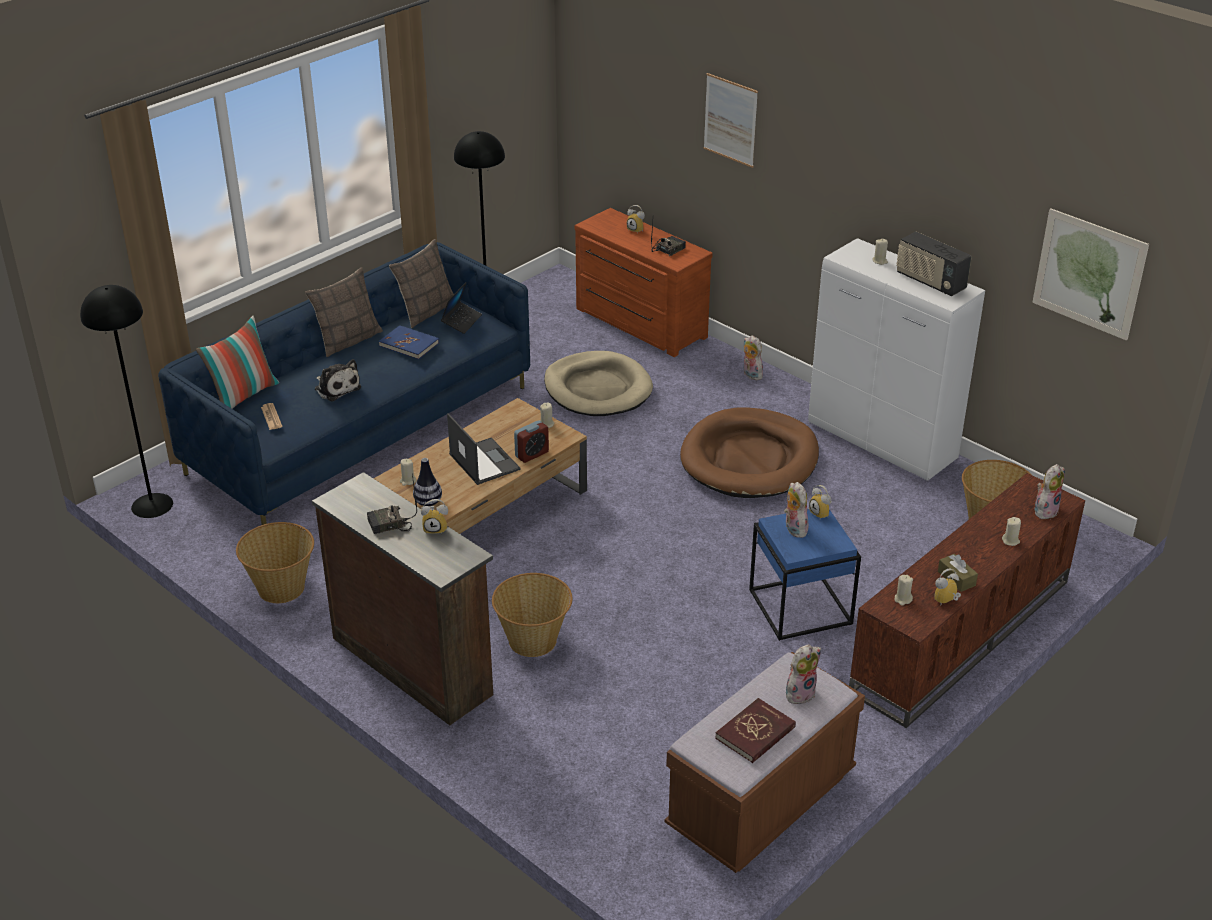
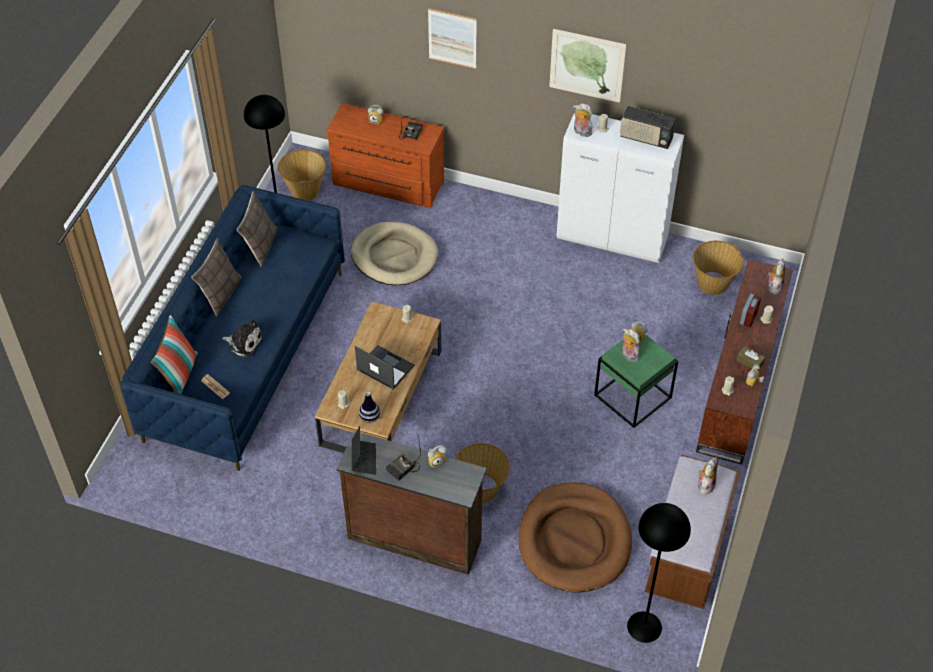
camera: 25 degrees left, 15 degrees up
(152, 505) = (138, 477): black floor lamp -> black floor lamp (644, 626)
(281, 587) = (283, 511): basket -> basket (304, 190)
(409, 344) = (270, 283): blue book -> none
(461, 321) = (293, 247): laptop -> laptop (363, 459)
(532, 454) = (414, 349): alarm clock -> alarm clock (748, 318)
(749, 459) = (534, 284): brown dog bed -> brown dog bed (574, 540)
(750, 375) = (493, 207): plush toy -> plush toy (581, 132)
(755, 733) = (696, 525): red book -> none
(801, 607) = (633, 397): blue side table -> green side table
(1089, 274) = (762, 117): picture -> picture (587, 65)

